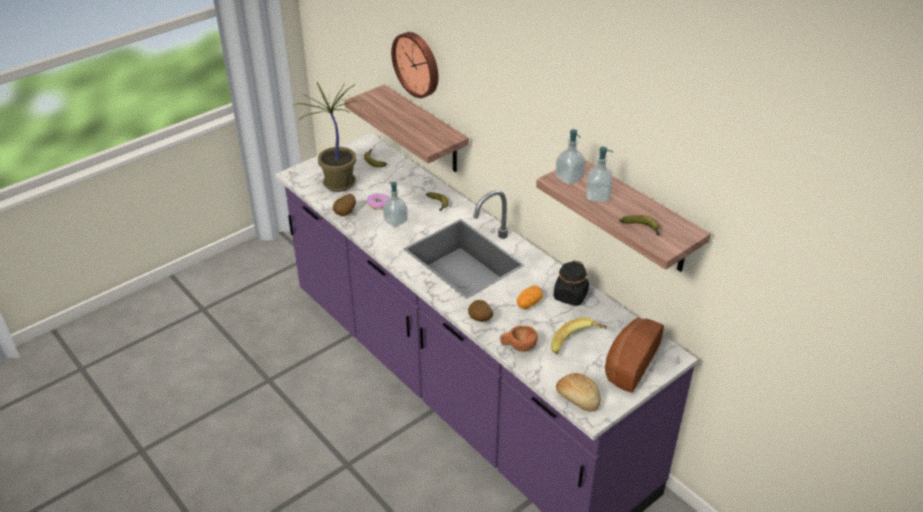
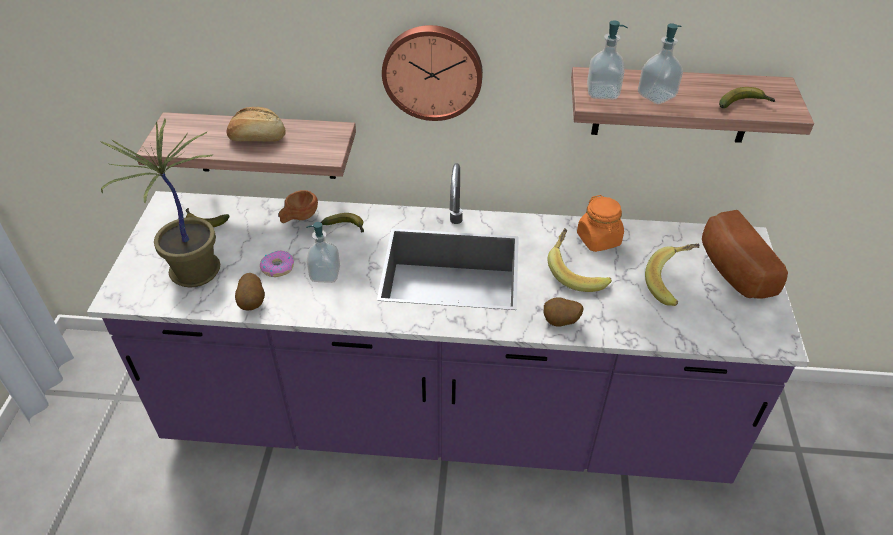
camera: 45 degrees left, 5 degrees up
(417, 64) = (232, 54): wall clock -> wall clock (432, 71)
(518, 347) = (631, 324): brown cup -> brown cup (299, 218)
(529, 303) = (576, 272): potato -> banana
(570, 296) = (599, 239): black jar -> orange jar
(578, 399) = (748, 336): bread -> bread (257, 137)

